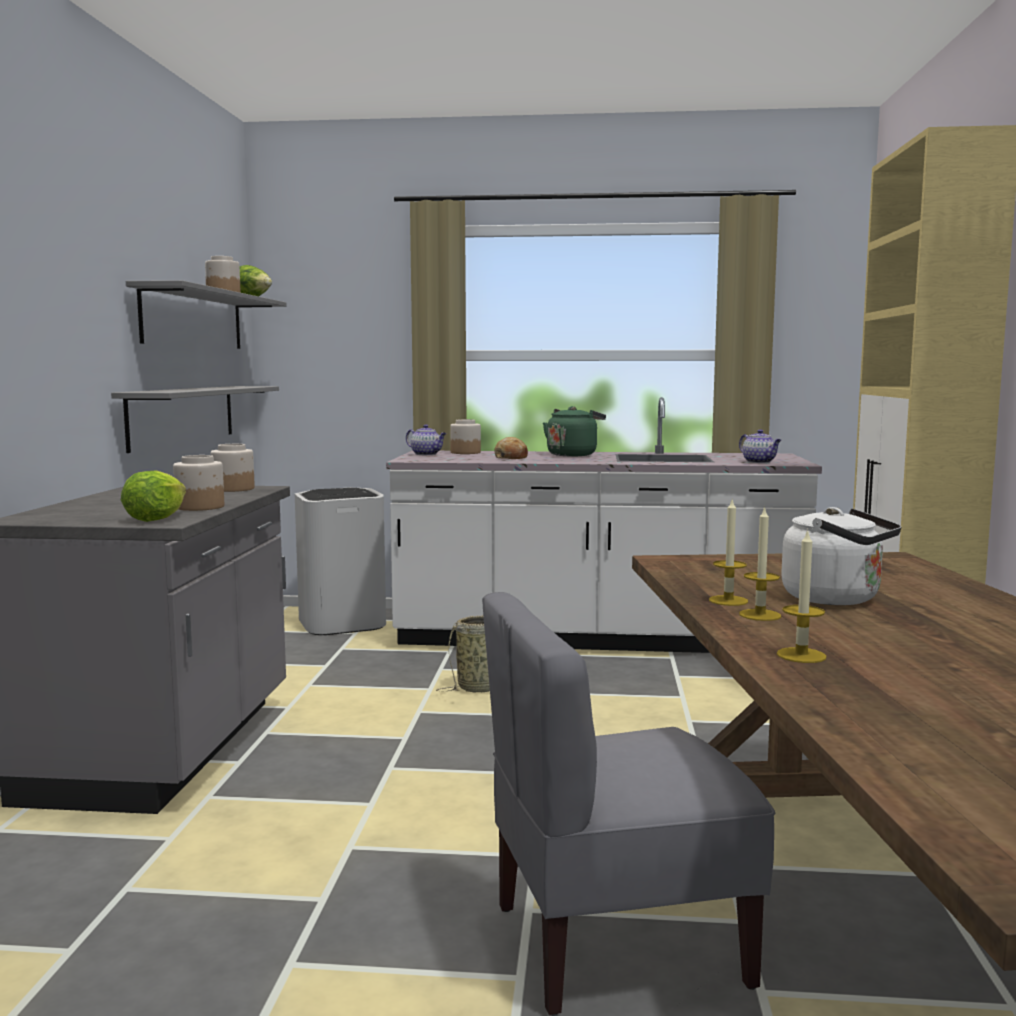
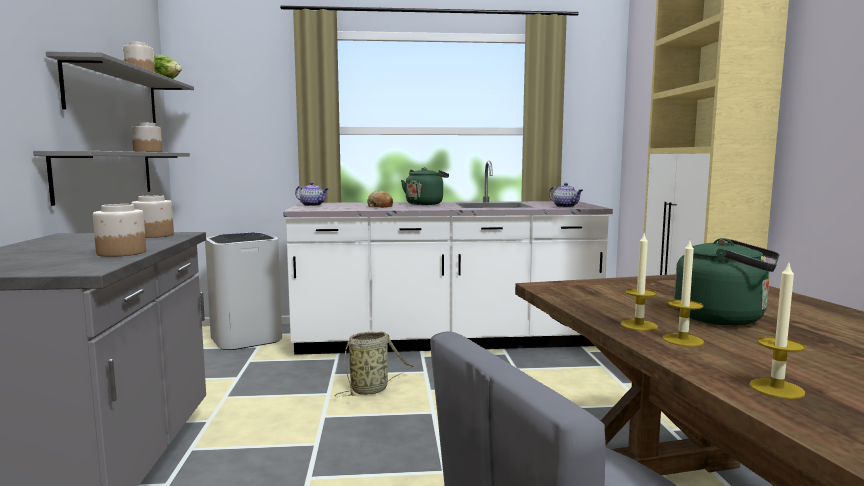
camera: 10 degrees left, 0 degrees up
(155, 519) = (74, 266): lettuce -> none
(465, 452) = (342, 203): jar -> jar (147, 152)
(837, 599) = (725, 319): white kettle -> green kettle

